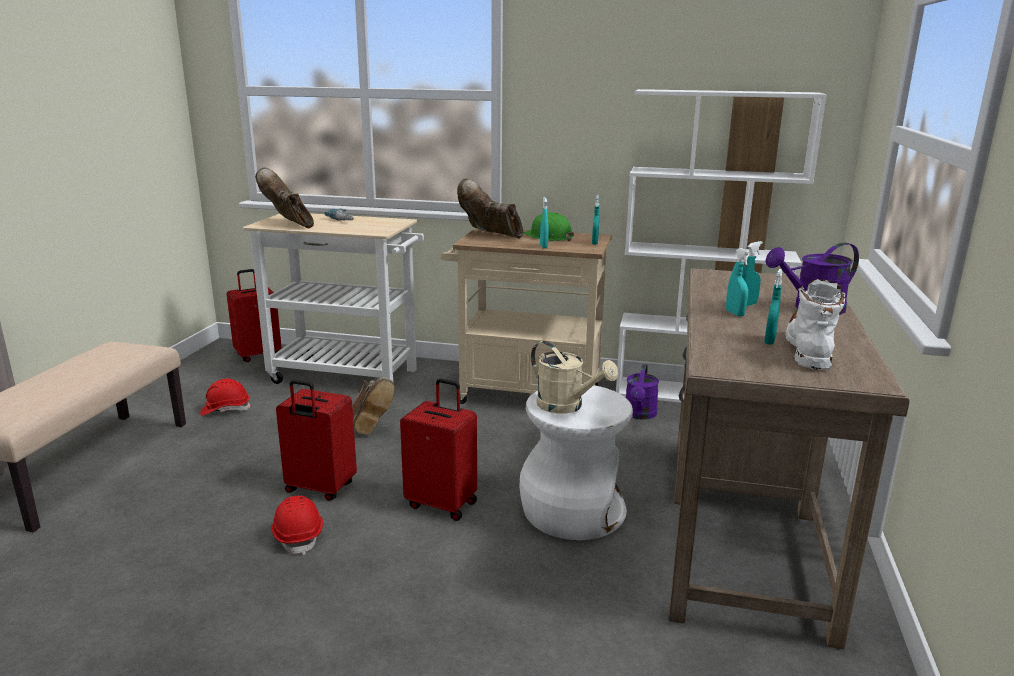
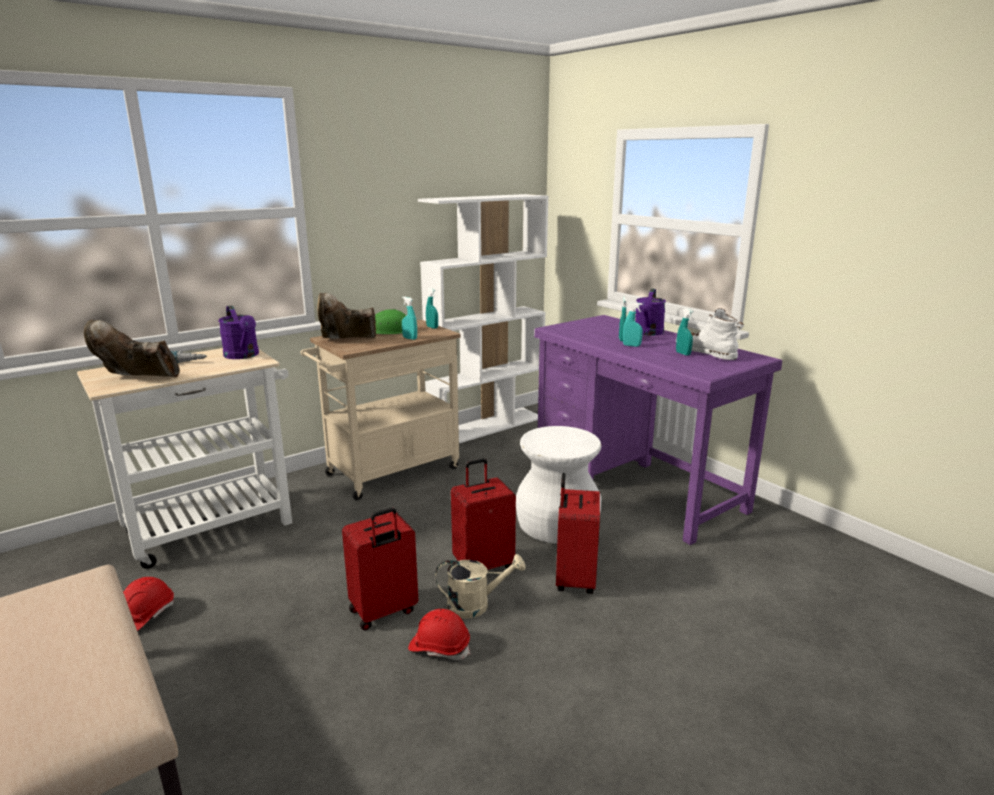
camera: 50 degrees left, 0 degrees up
(258, 355) = (60, 556): red suitcase -> red suitcase (573, 580)
(370, 425) = (322, 550): brown boot -> none
(567, 406) = (559, 445): beige watering can -> beige watering can (476, 605)
(640, 415) = (482, 452): purple watering can -> purple watering can (243, 356)
(745, 530) = (637, 485): brown desk -> purple desk

